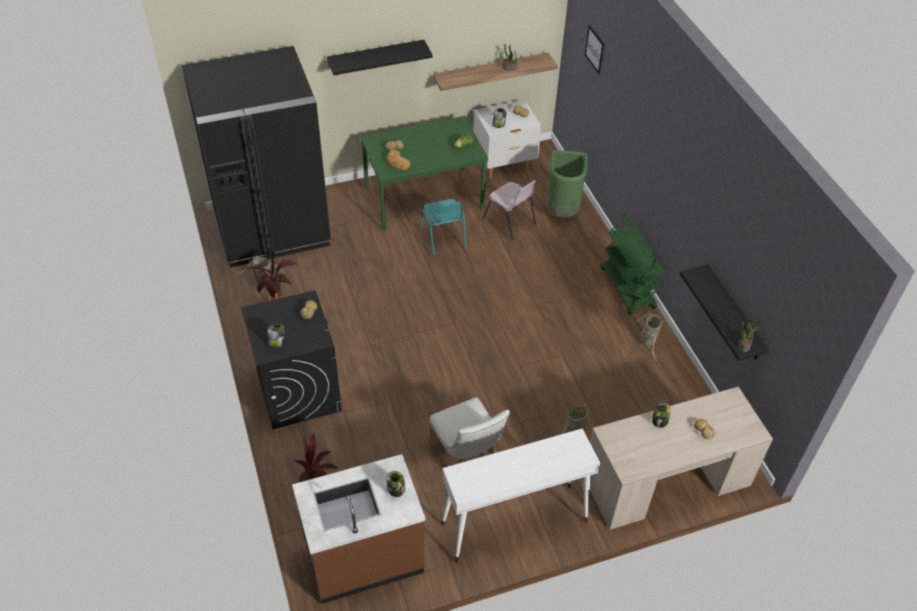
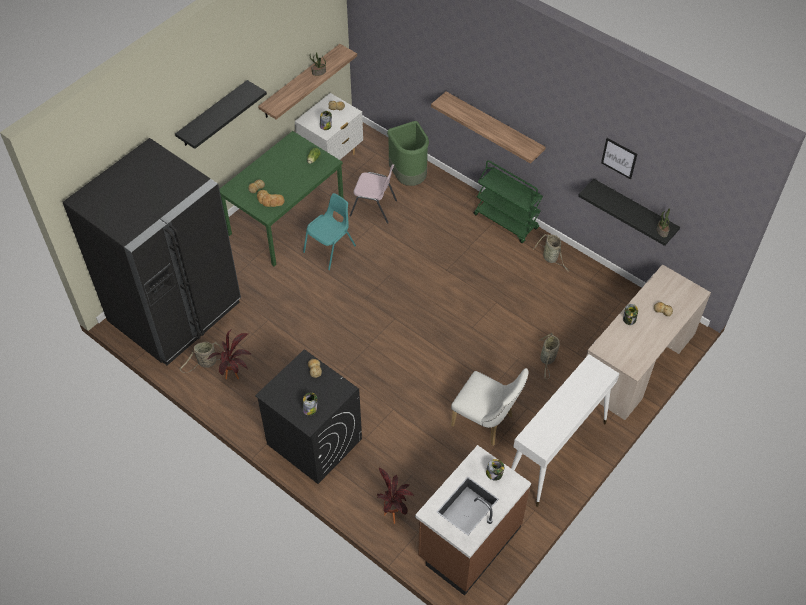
camera: 30 degrees left, 5 degrees up
(443, 238) = (330, 249): turquoise chair -> turquoise chair turned 90 degrees counterclockwise
(594, 49) = (398, 30): picture -> picture (619, 158)
(643, 178) = (493, 126): none -> shelf

